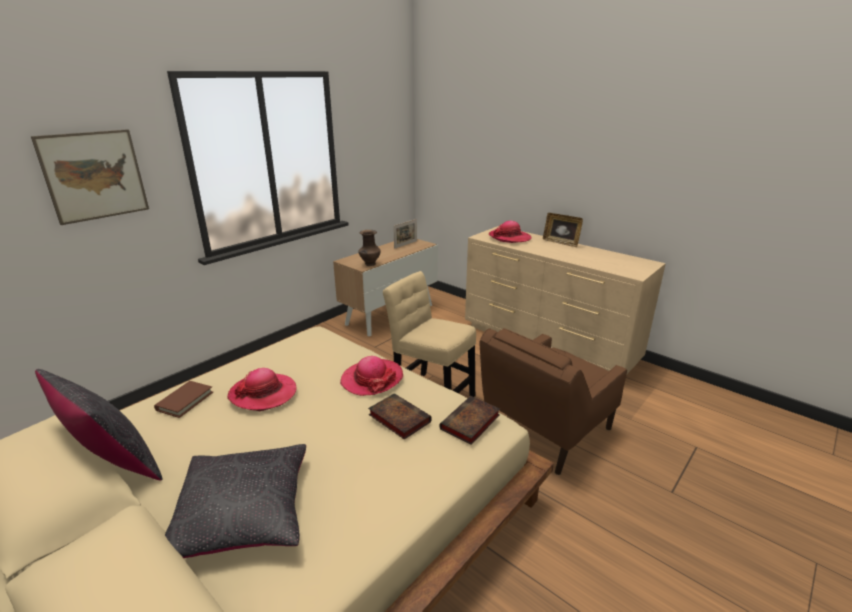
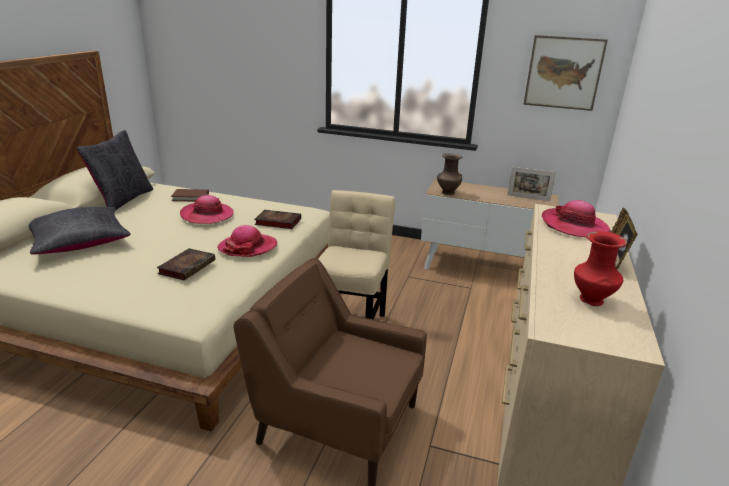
camera: 65 degrees right, 0 degrees up
(94, 176) = (264, 42): picture -> picture (563, 73)
(470, 423) = (189, 300): book -> book (277, 222)
(605, 259) = (592, 301): none -> red vase

